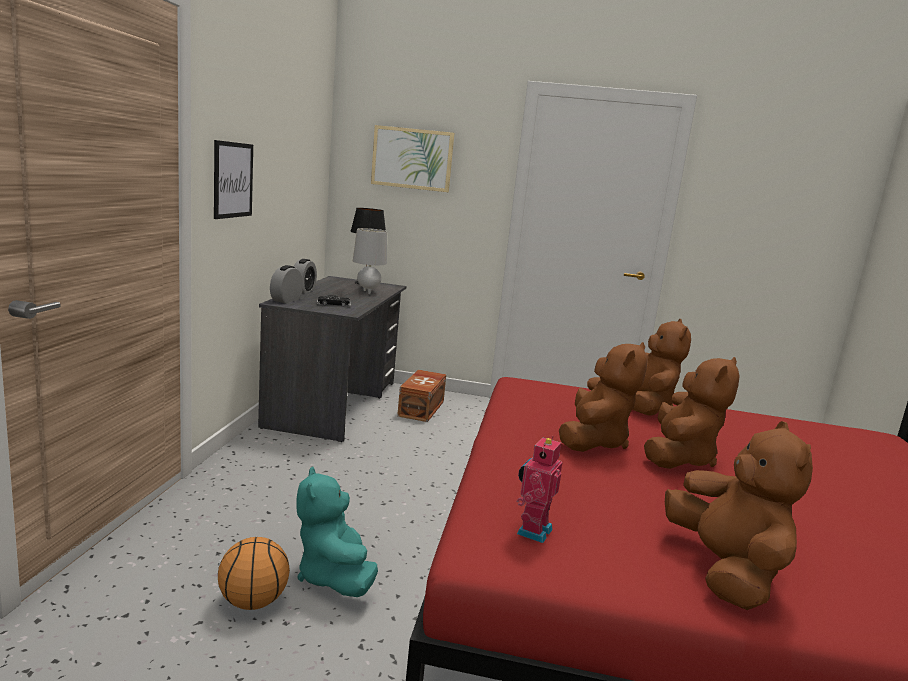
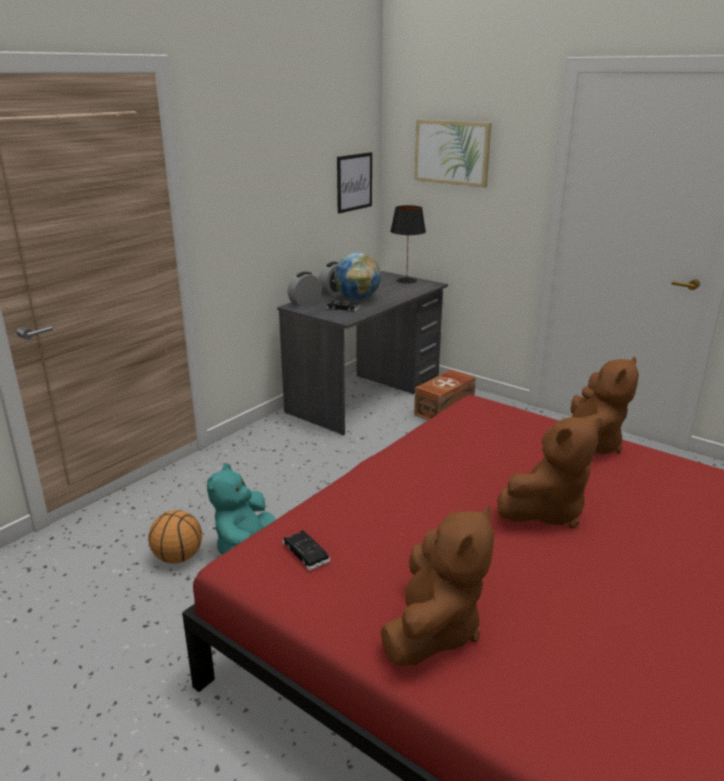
camera: 30 degrees right, 10 degrees up
(233, 180) = (237, 203): picture -> picture (354, 182)
(337, 296) = (357, 299): none -> globe
(367, 292) = (395, 292): grey table lamp -> none
(532, 530) = (306, 553): toy robot -> black toy car
(593, 441) = (473, 479): brown plush toy -> none

